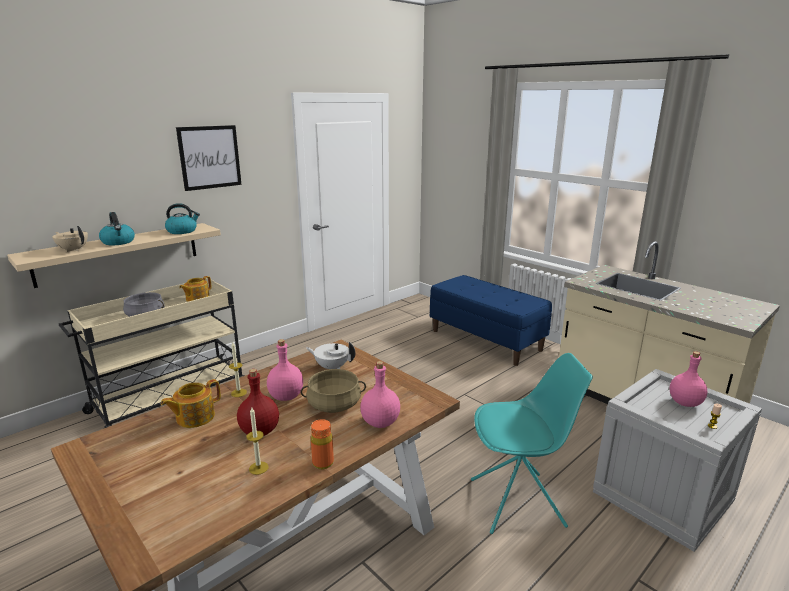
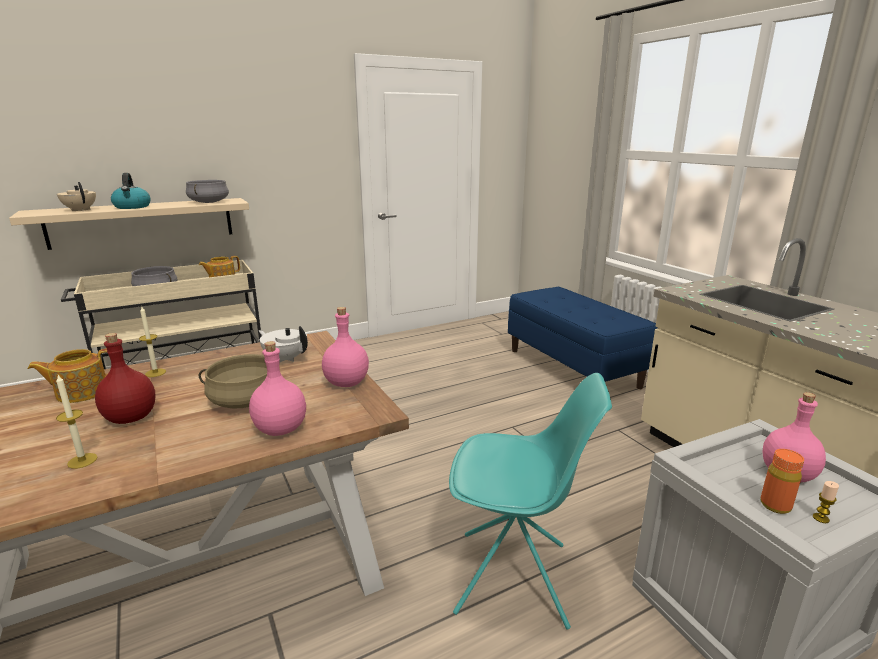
camera: 15 degrees right, 0 degrees up
(182, 231) = (208, 202): kettle -> grey cooking pot
(210, 157) = (250, 123): picture -> none
(285, 396) = (201, 383): pink bottle -> pink bottle (346, 383)
(323, 463) = (161, 468): orange bottle -> orange bottle (775, 505)

